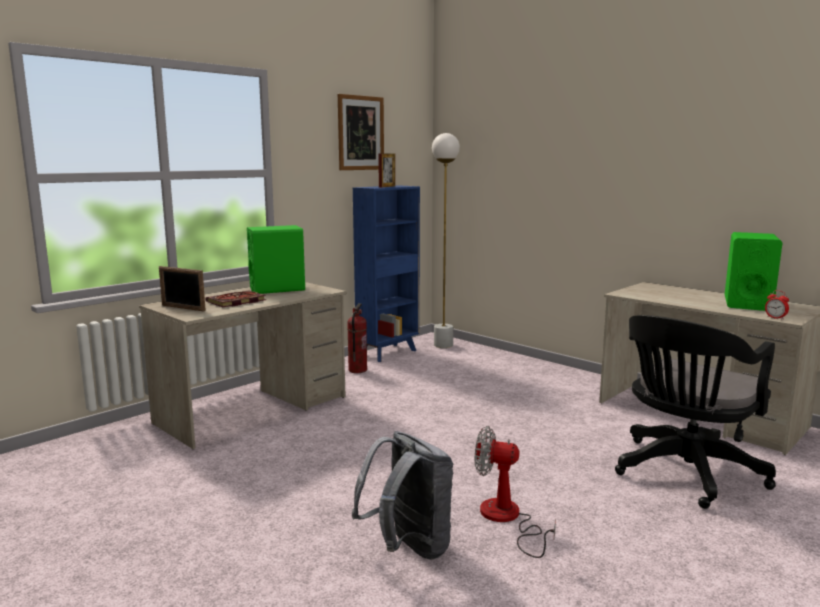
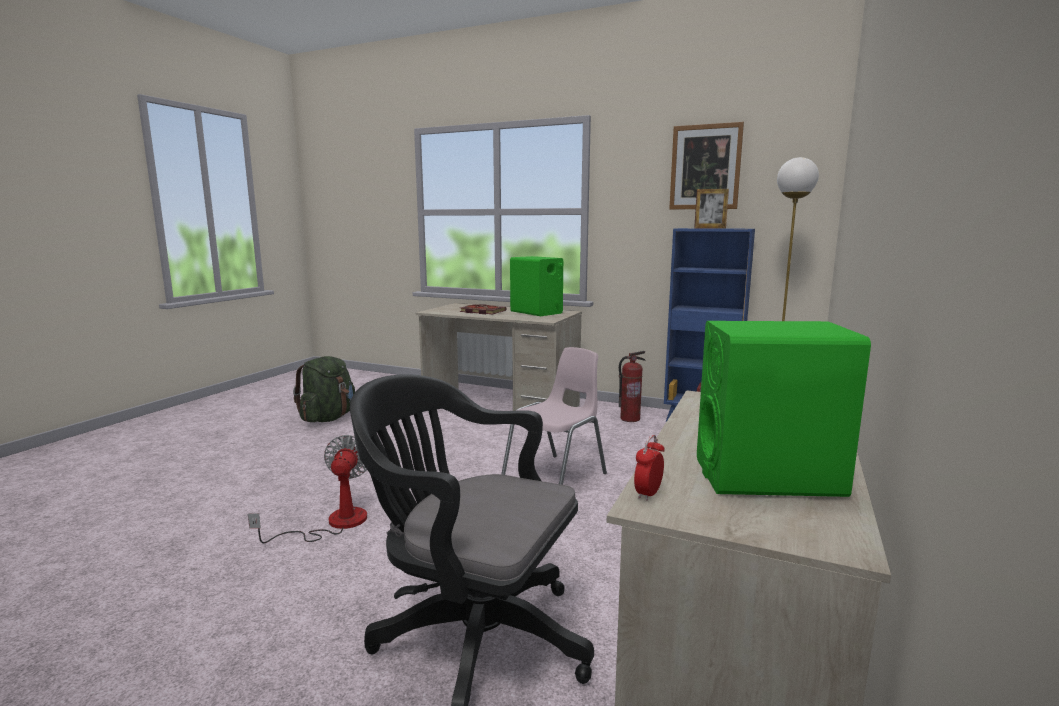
camera: 70 degrees right, 0 degrees up
(152, 518) = (328, 418): none -> green backpack
(183, 308) = (452, 308): picture frame -> none
(408, 548) = (287, 491): grey backpack -> none
(461, 415) = (556, 477): none -> pink chair

